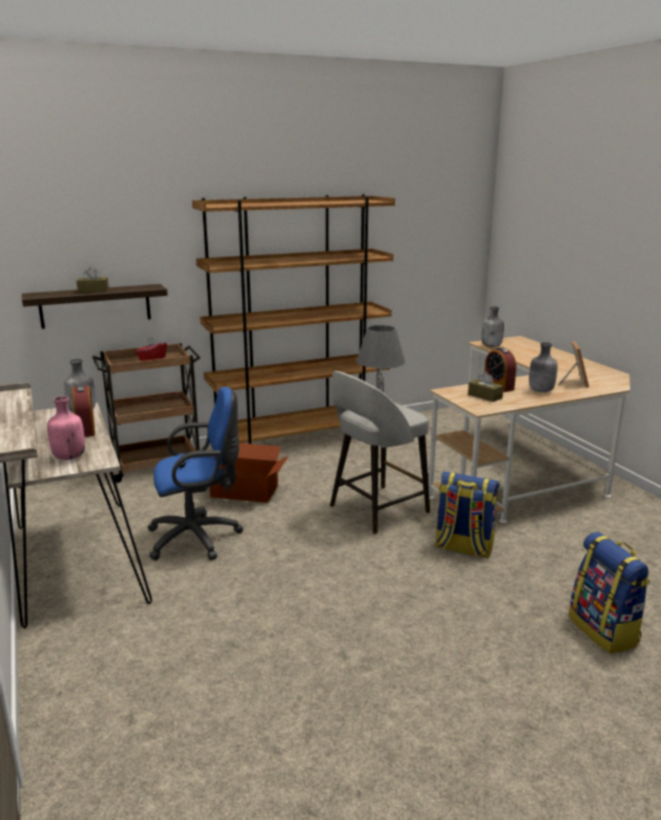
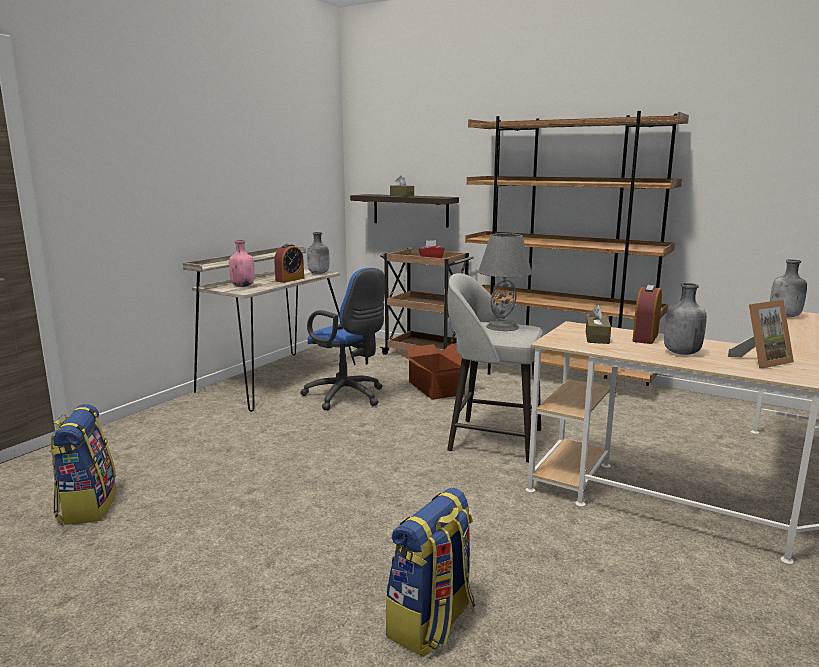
camera: 55 degrees right, 5 degrees down
(463, 548) = (487, 497): backpack -> backpack (87, 506)

